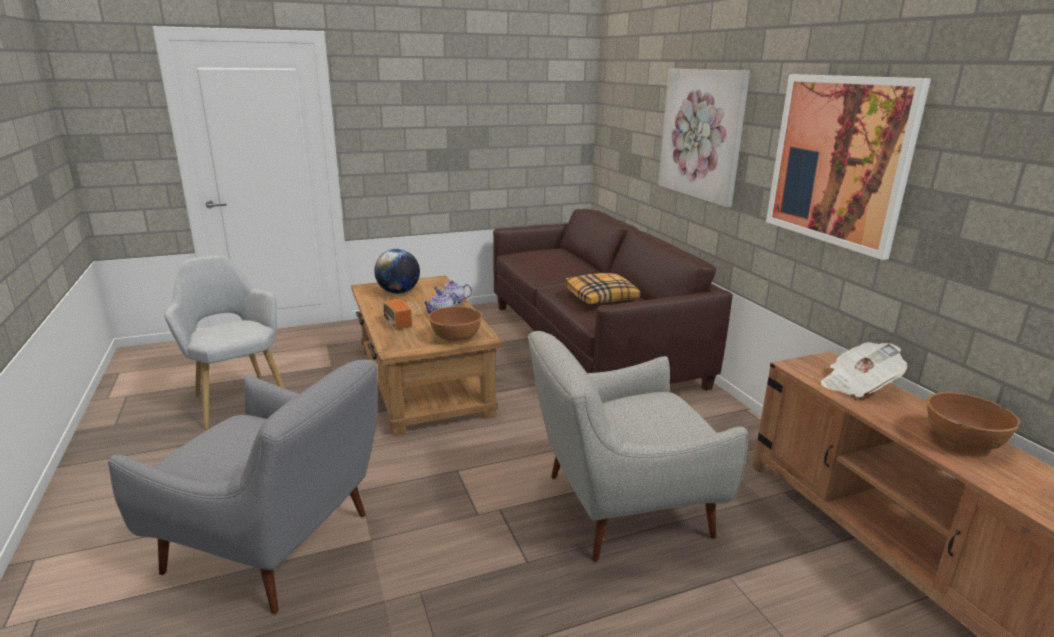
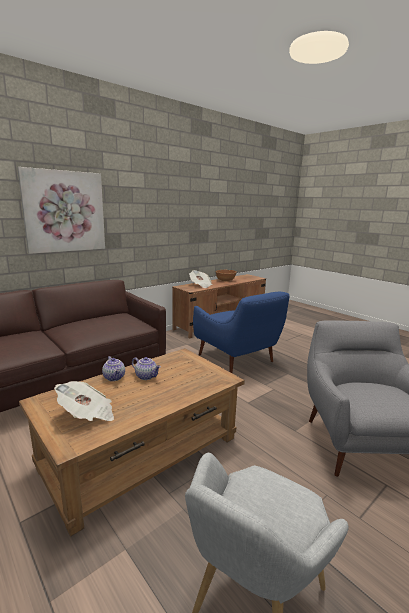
camera: 110 degrees left, 5 degrees down
(398, 292) = (87, 414): globe -> newspaper
(403, 315) = (156, 393): radio -> none
(456, 337) = (189, 362): brown bowl -> none
(601, 297) = (104, 324): pillow -> none
(619, 507) = (237, 360): grey armchair -> blue armchair
(838, 161) = (158, 213): picture -> none

